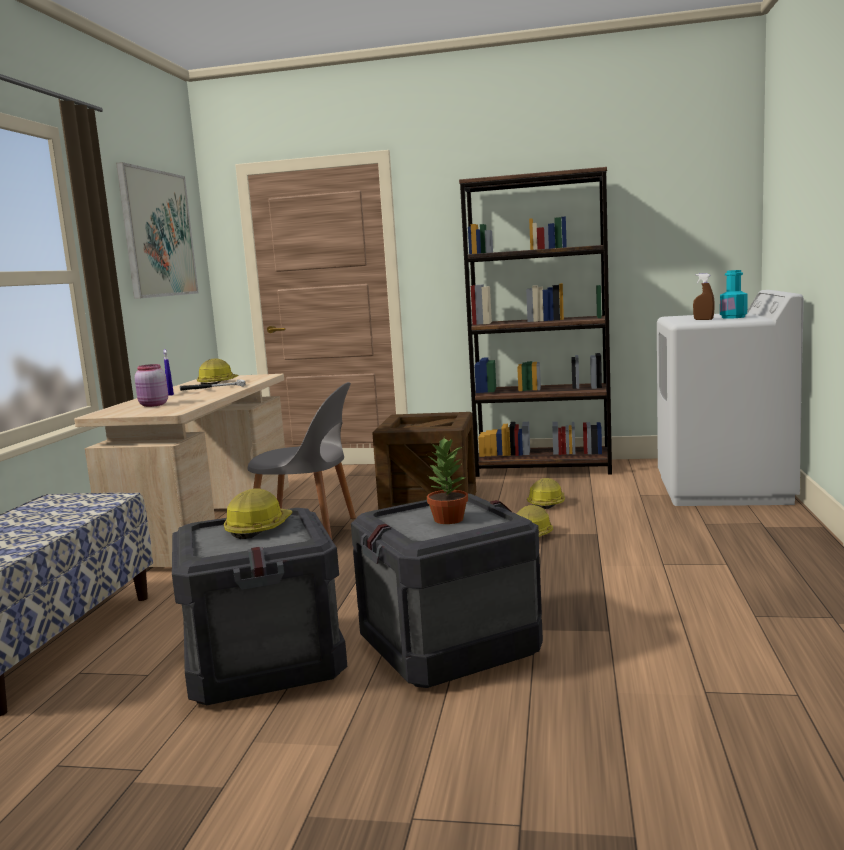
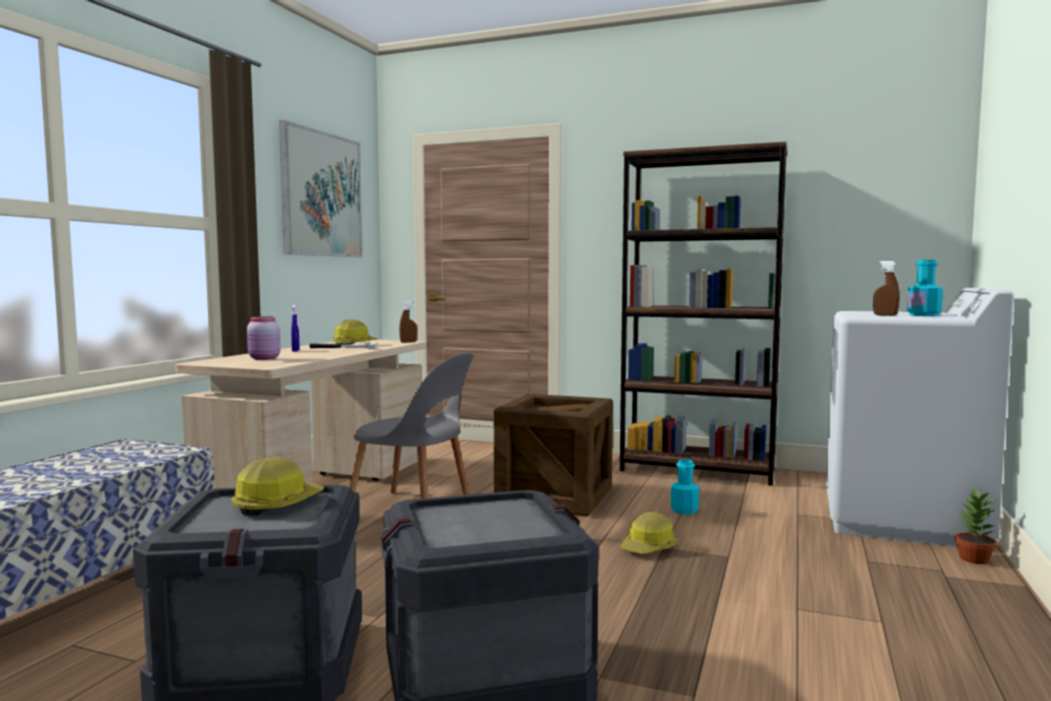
camera: 10 degrees right, 5 degrees down
(267, 376) = (408, 342): none -> brown spray bottle
(448, 519) = (492, 522): potted plant -> potted plant (974, 559)
(546, 503) = (684, 510): hard hat -> turquoise bottle

